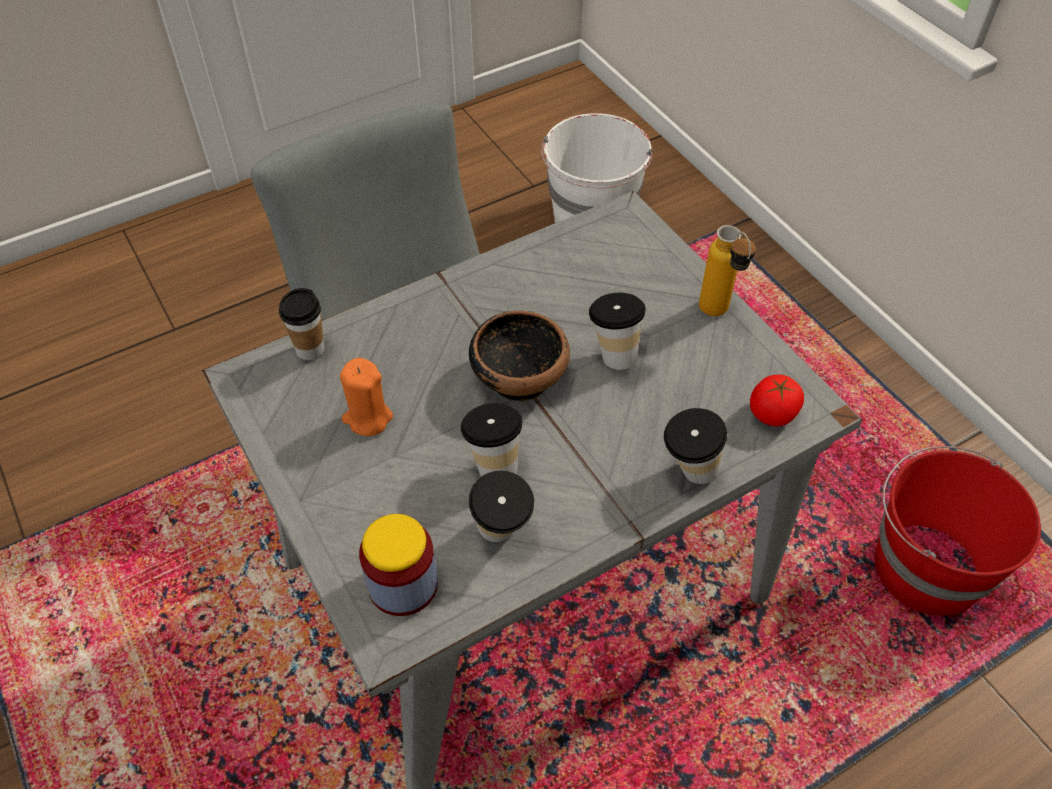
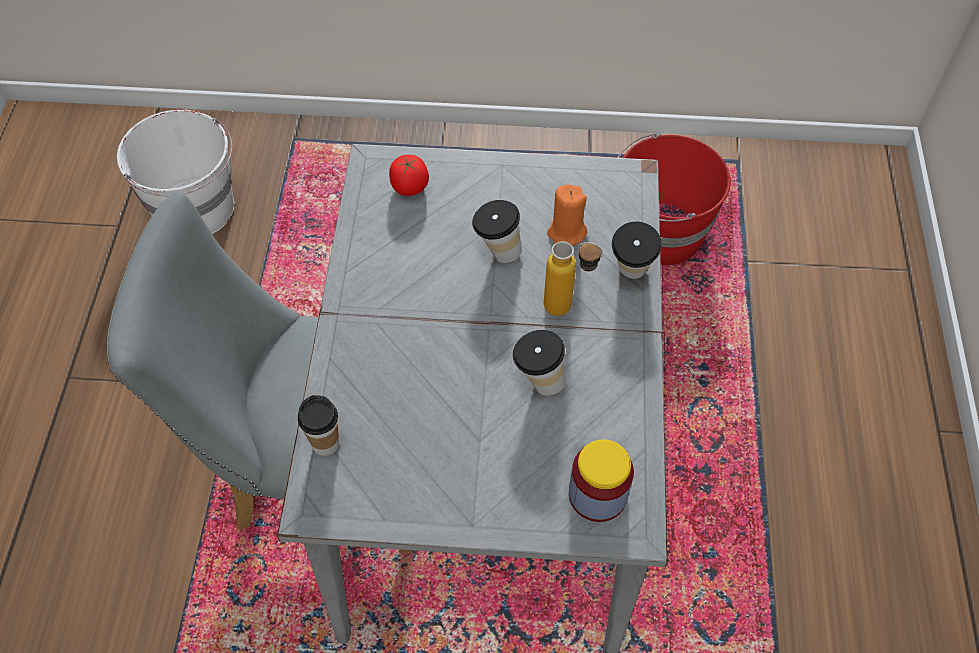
camera: 55 degrees left, 5 degrees up
(367, 418) = (429, 439): orange candle -> orange candle (566, 233)
(501, 537) = (602, 412): cup -> none
(519, 376) = (471, 320): bowl -> none
(718, 315) = (515, 174): bottle -> bottle (568, 308)
(772, 413) = (618, 200): tomato -> tomato (409, 186)

